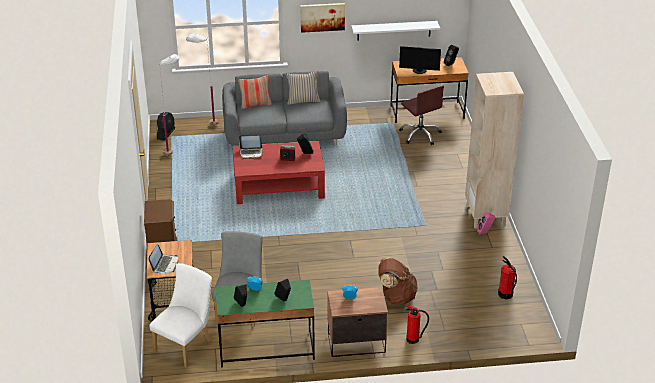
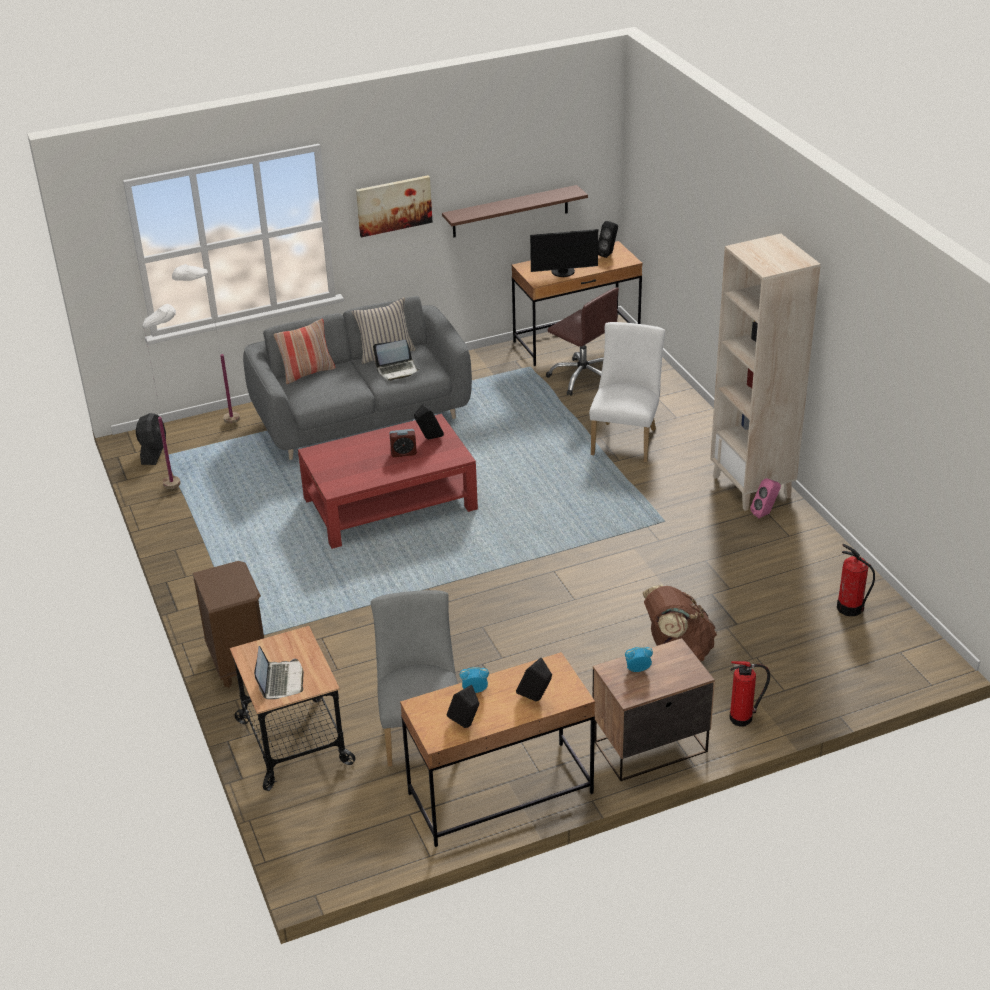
camera: 15 degrees left, 0 degrees up
(186, 344) = (352, 819): white chair -> white chair (626, 439)
(251, 153) = (336, 455): laptop -> laptop (397, 370)
(266, 349) = (500, 793): green desk -> brown desk
(394, 30) = (510, 211): white shelf -> brown shelf

